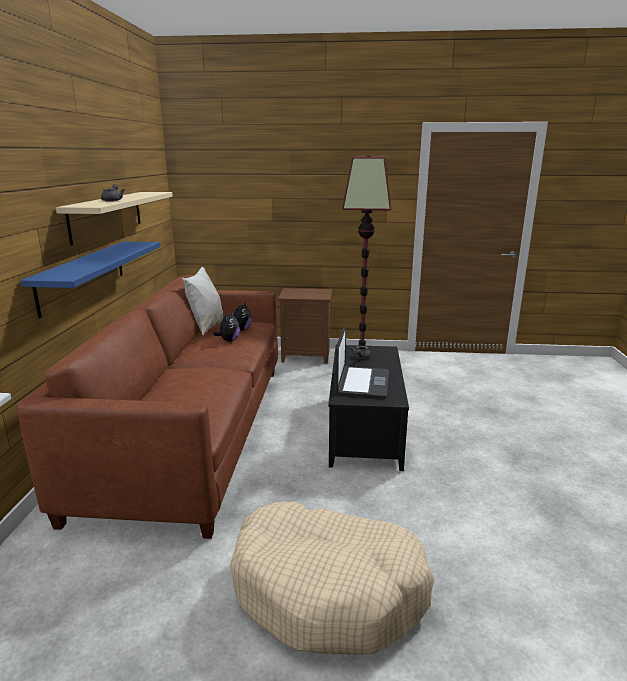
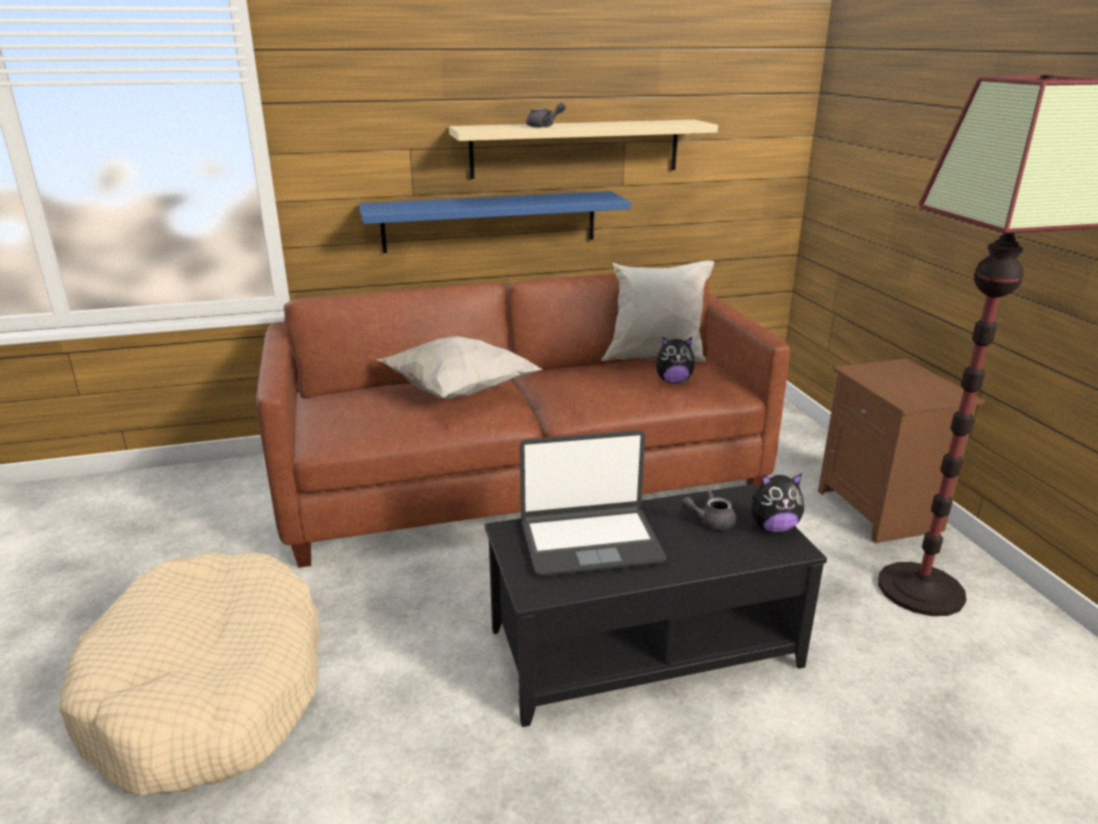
camera: 70 degrees right, 5 degrees up
(190, 378) = (457, 392): none -> white pillow
(229, 340) = (617, 384): plush toy -> plush toy (773, 527)

